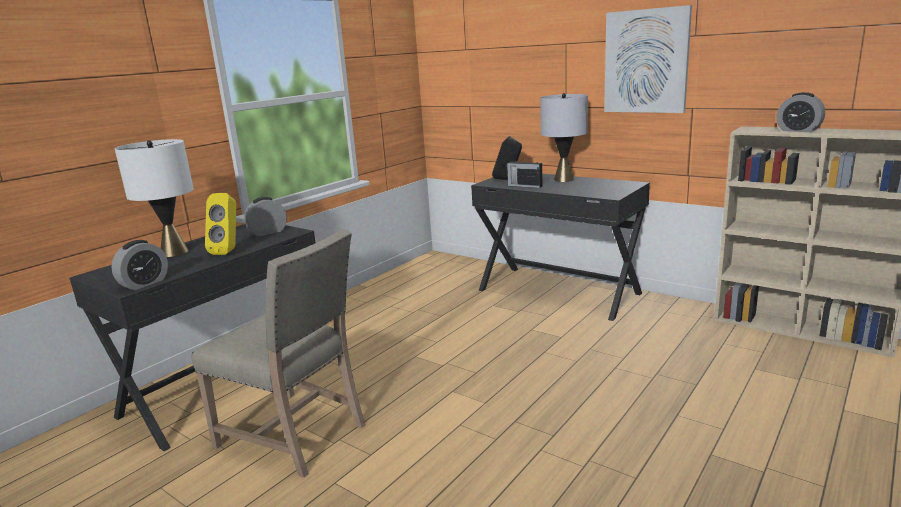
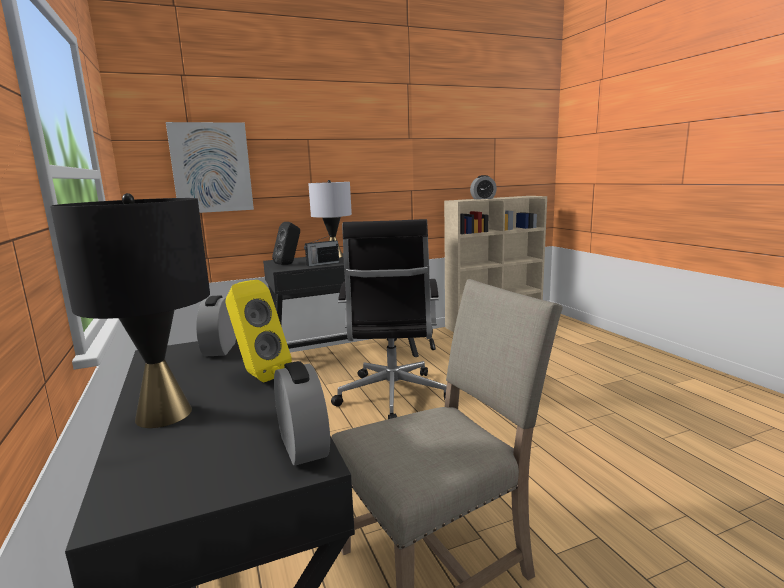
camera: 60 degrees left, 5 degrees down
(174, 252) = (164, 414): white table lamp -> black table lamp
(504, 340) = (392, 397): none -> black office chair
(646, 61) = (378, 156): picture -> picture (211, 168)

